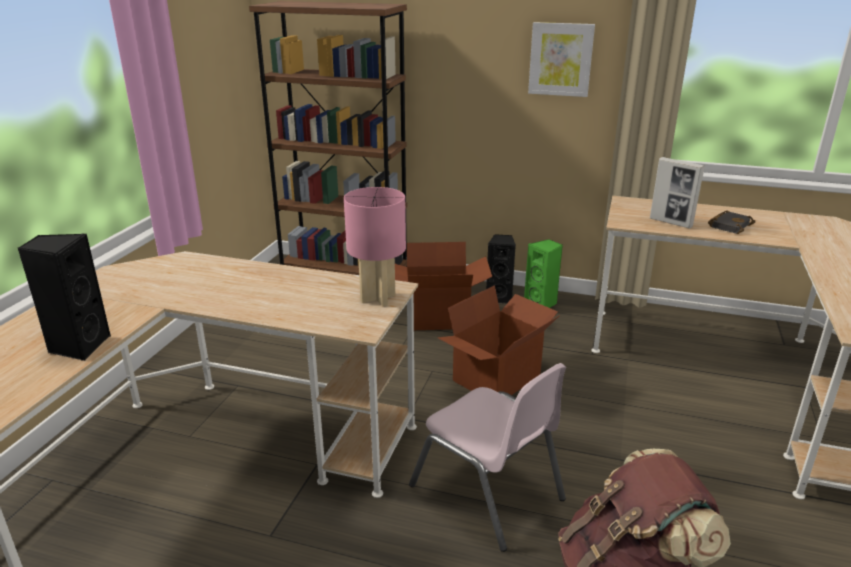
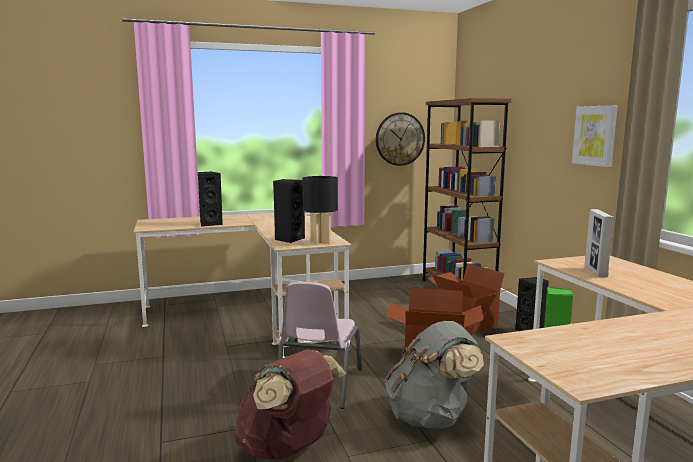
camera: 55 degrees right, 15 degrees down
(208, 72) = (400, 139): none -> wall clock
(325, 314) = (289, 239): none -> black speaker
(377, 298) = (320, 242): pink table lamp -> black table lamp
(624, 445) = (431, 417): none -> grey backpack
(729, 225) = (647, 286): black book -> none

